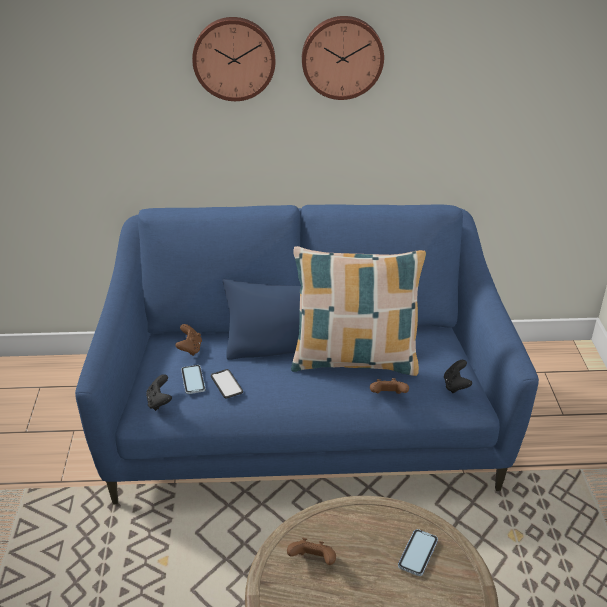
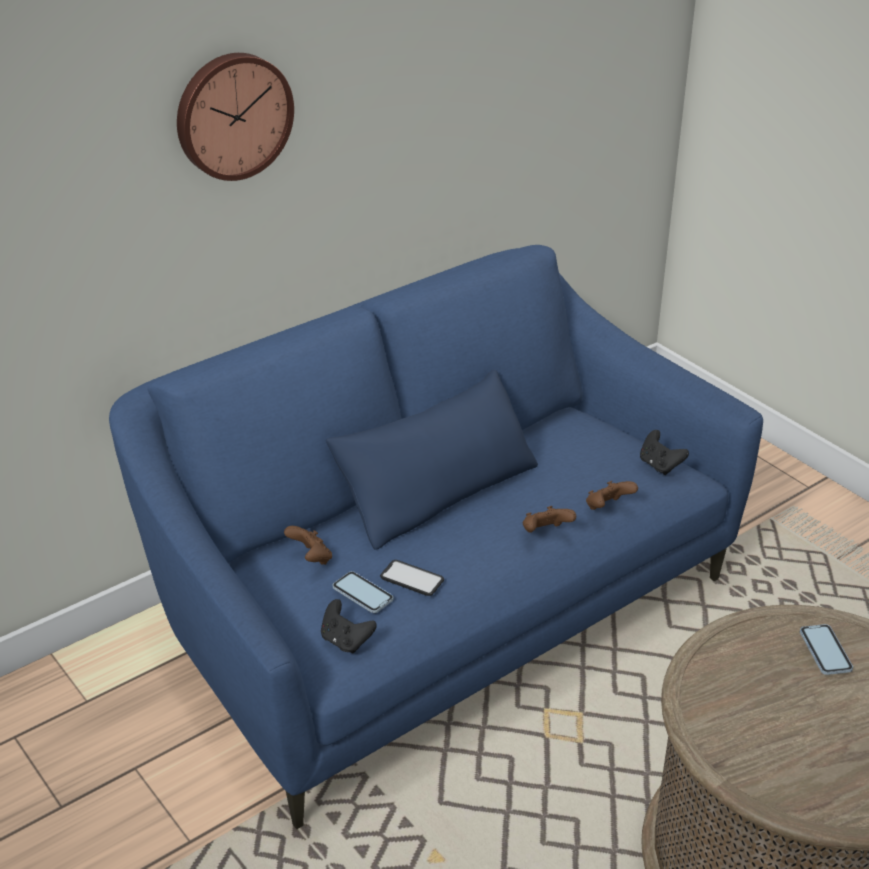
camera: 35 degrees left, 0 degrees up
(313, 561) = (738, 716): brown game controller -> brown game controller (545, 533)
(342, 57) = (368, 79): wall clock -> none
(354, 361) = (529, 484): pillow -> none

